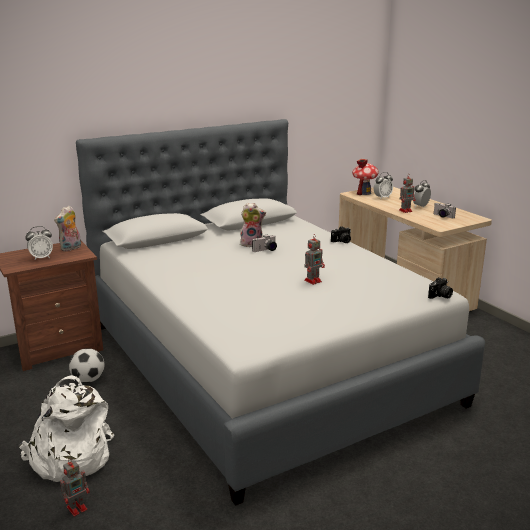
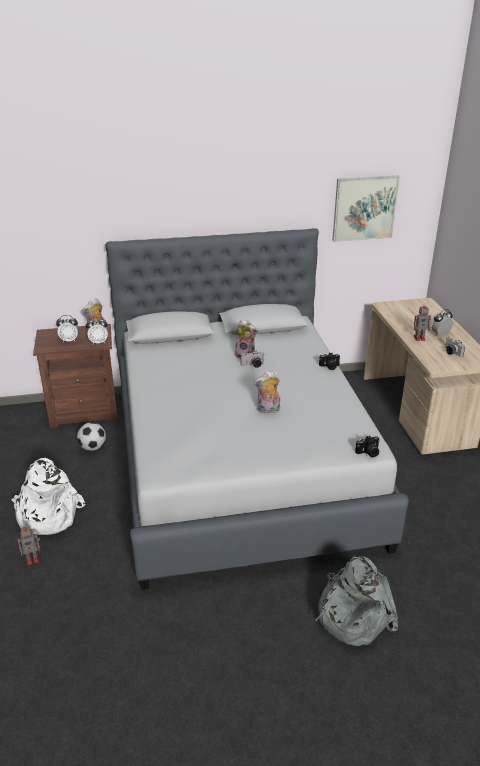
camera: 20 degrees right, 10 degrees up
(313, 280) = (268, 410): toy robot -> plush toy
(323, 99) = (364, 208): none -> picture
(364, 193) = (397, 306): toy house -> none
(382, 198) = (410, 316): alarm clock -> alarm clock (98, 342)
(473, 469) = (352, 614): none -> grey backpack

